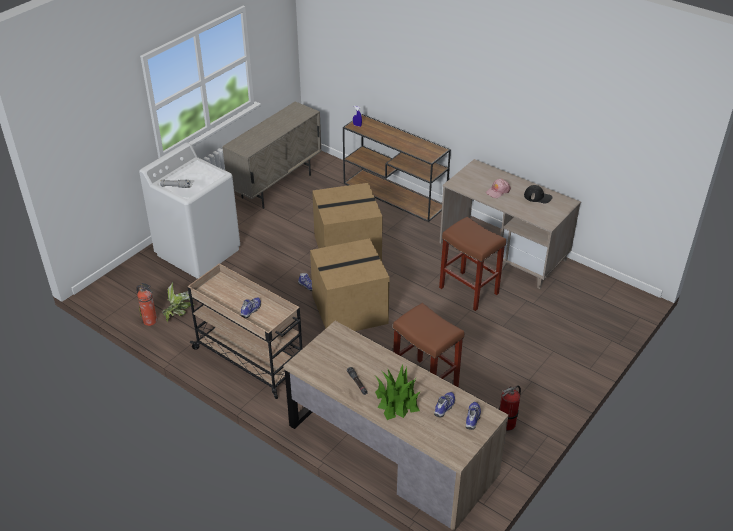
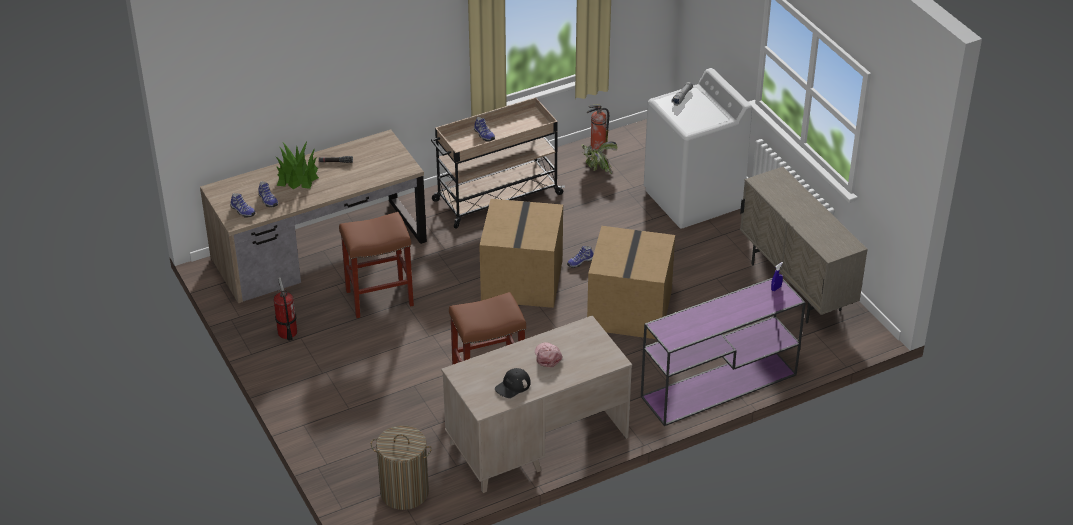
camera: 115 degrees right, 0 degrees up
(395, 195) = (717, 386): brown console table -> purple console table
(599, 294) = (404, 492): none -> laundry basket

